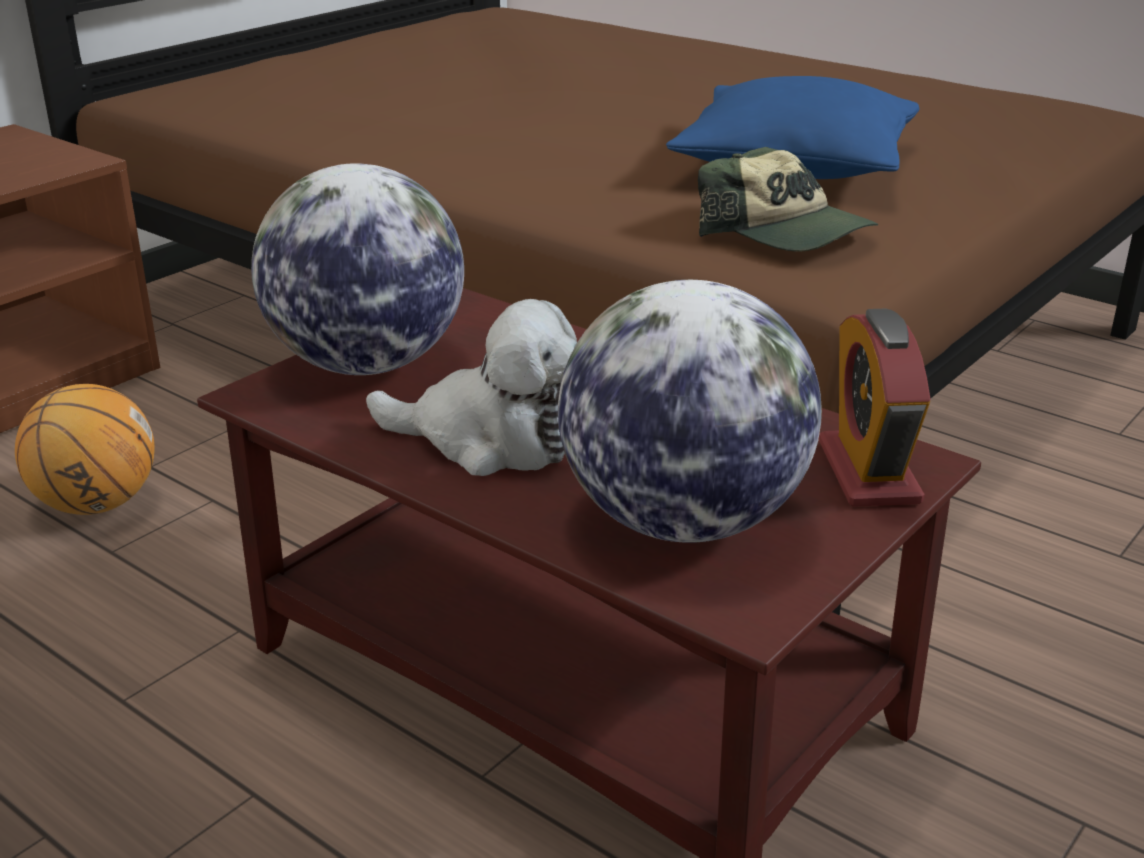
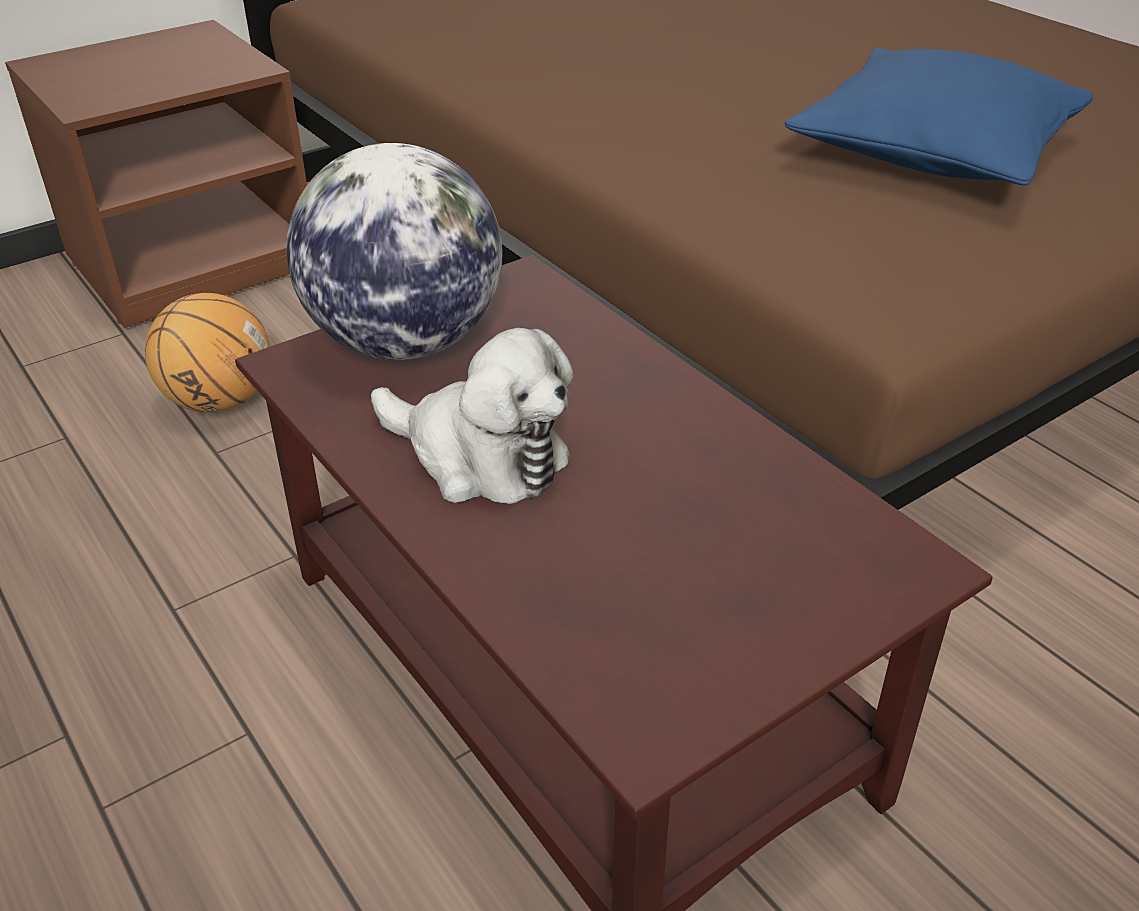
camera: 15 degrees right, 10 degrees up
(682, 521) = (628, 598): globe -> none
(786, 233) = (882, 245): cap -> none
(868, 472) = (856, 569): alarm clock -> none

